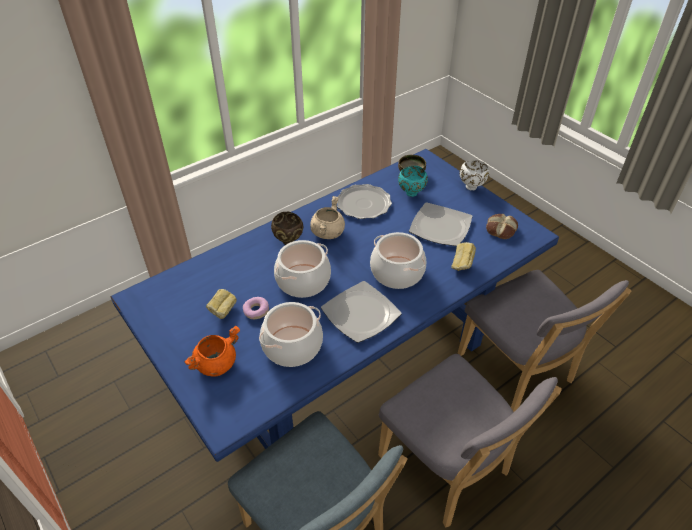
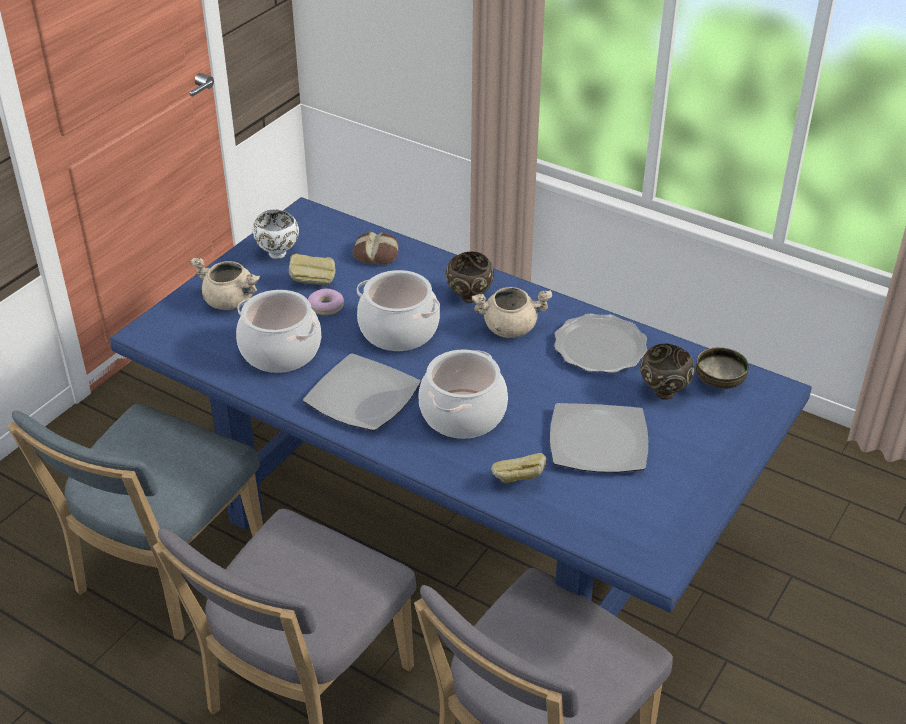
camera: 70 degrees right, 5 degrees down
(216, 364) = (230, 301): orange cooking pot -> beige cooking pot
(411, 194) = (662, 392): turquoise bowl -> brown bowl
(472, 187) = (737, 462): white bowl -> white bowl (278, 254)
(500, 229) = (639, 516): bread -> bread (376, 253)

